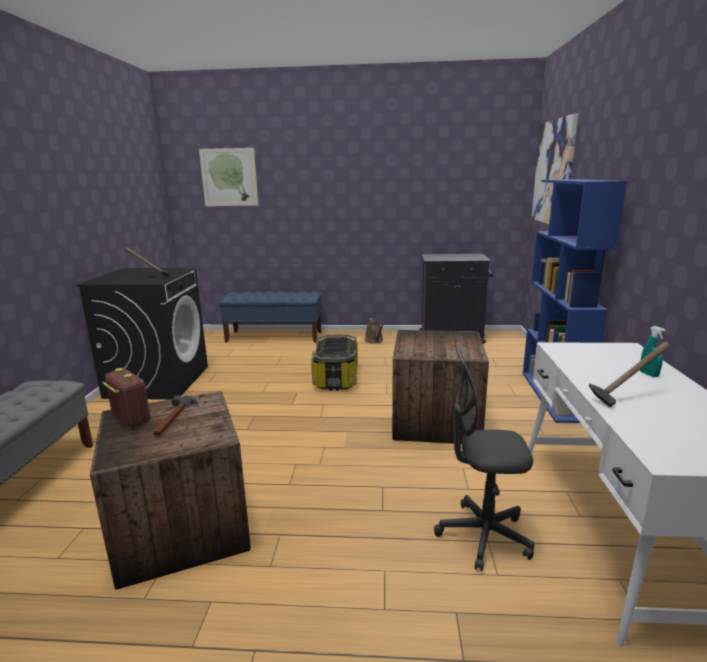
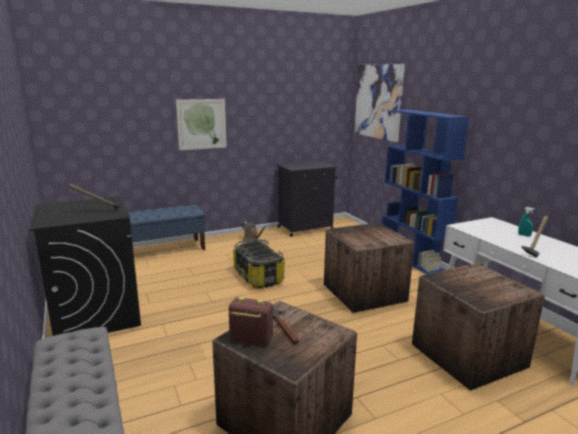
camera: 30 degrees left, 0 degrees up
(229, 177) = (102, 102): picture -> picture (202, 124)
(483, 536) = (466, 355): grey office chair -> crate

